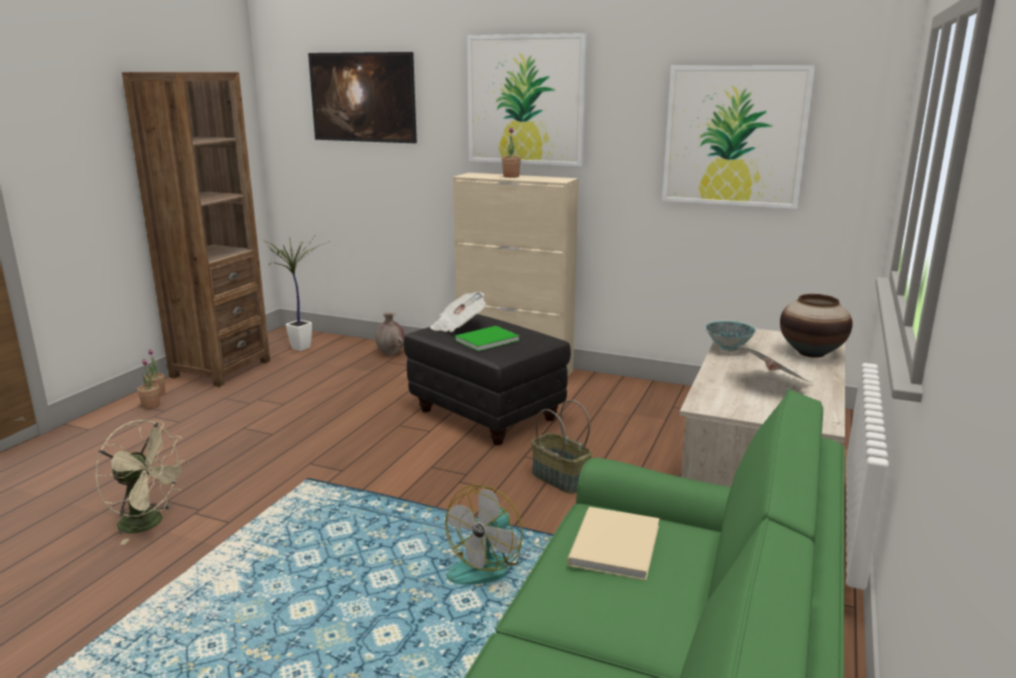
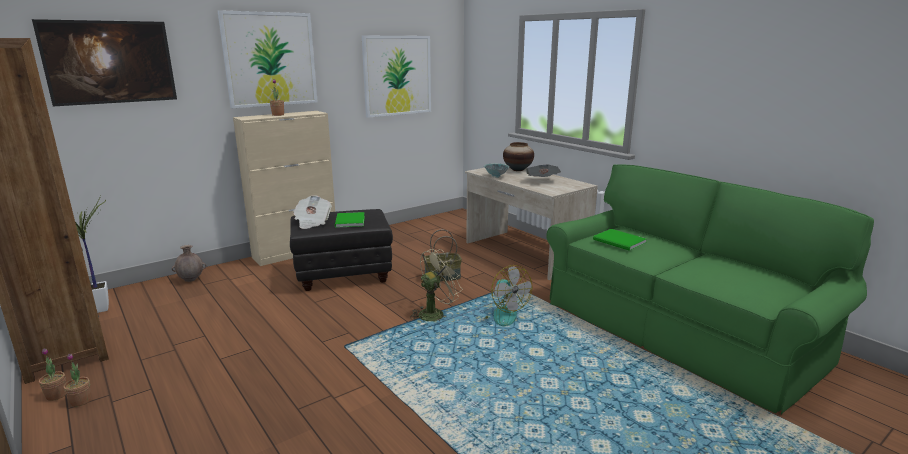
camera: 60 degrees left, 0 degrees up
(149, 524) = (325, 420): beige fan -> beige fan (435, 313)
(611, 546) = (620, 241): beige book -> green book

